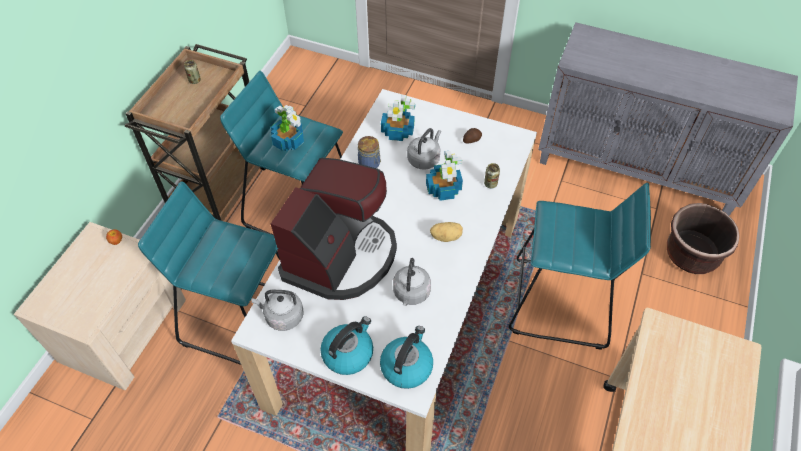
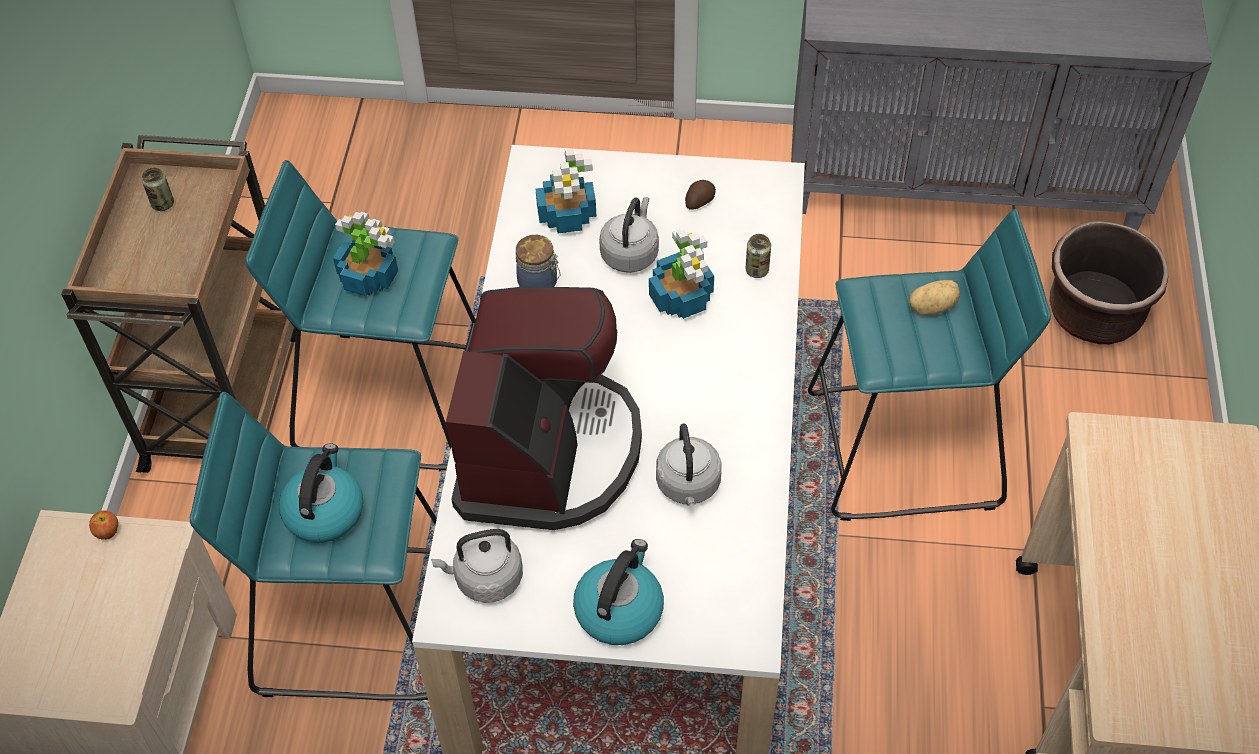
camera: 15 degrees left, 0 degrees up
(406, 366) = (722, 604): kettle -> kettle (324, 511)
(446, 236) = (713, 377): potato -> potato (931, 306)

